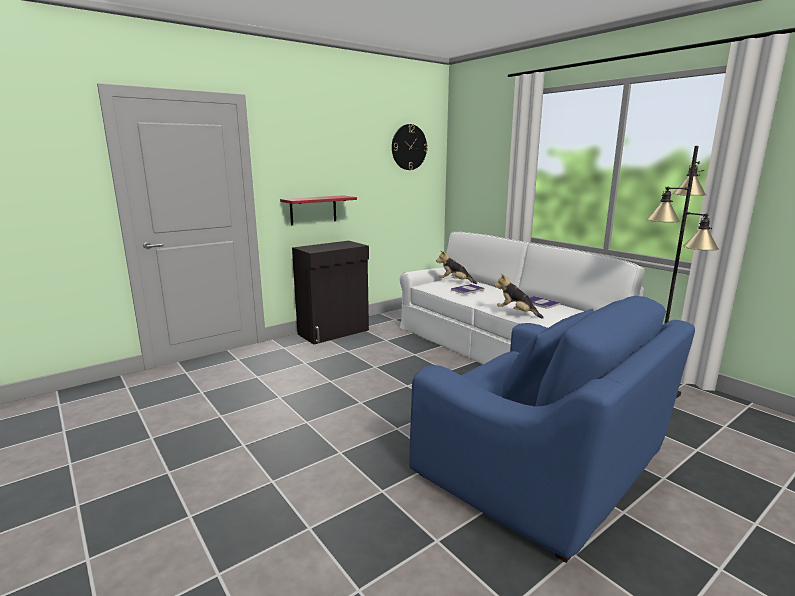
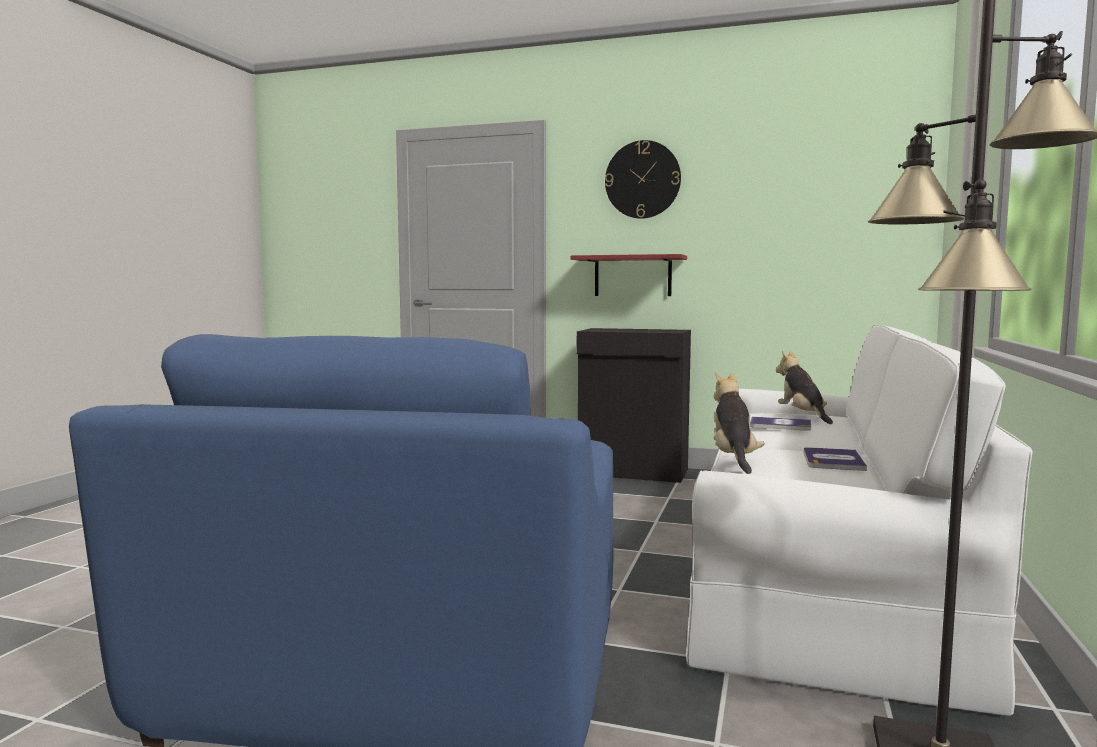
camera: 55 degrees right, 10 degrees down
(409, 147) = (837, 172): wall clock -> wall clock (642, 179)

